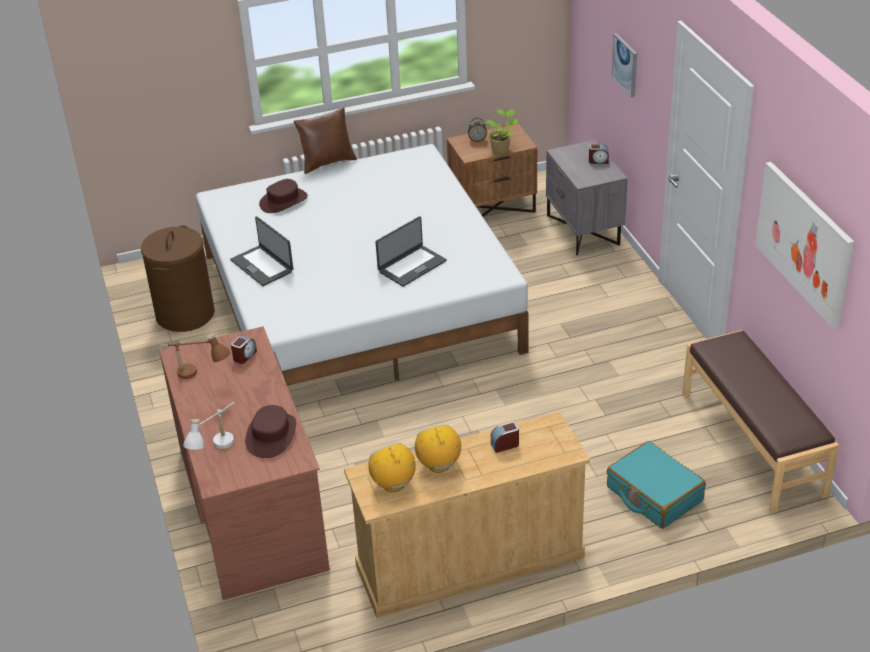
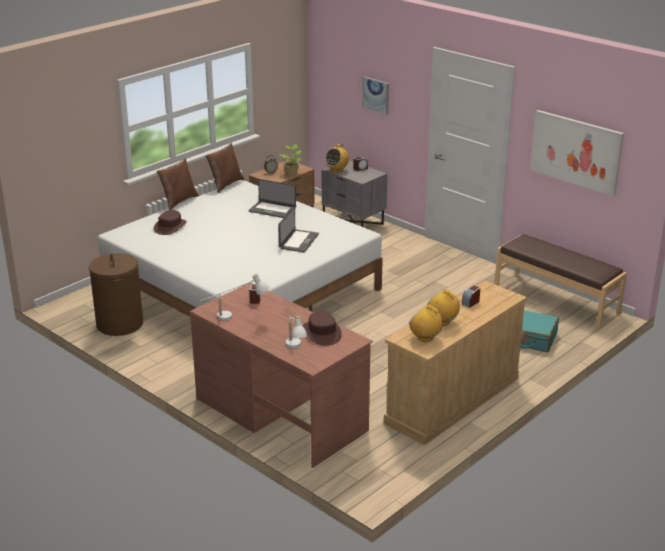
camera: 30 degrees left, 10 degrees down
(198, 377) = (235, 317): brown table lamp -> white table lamp
(262, 265) = (194, 262): laptop -> laptop (272, 210)
(404, 148) = (226, 184): none -> brown pillow
(565, 156) = (337, 170): none -> radio

